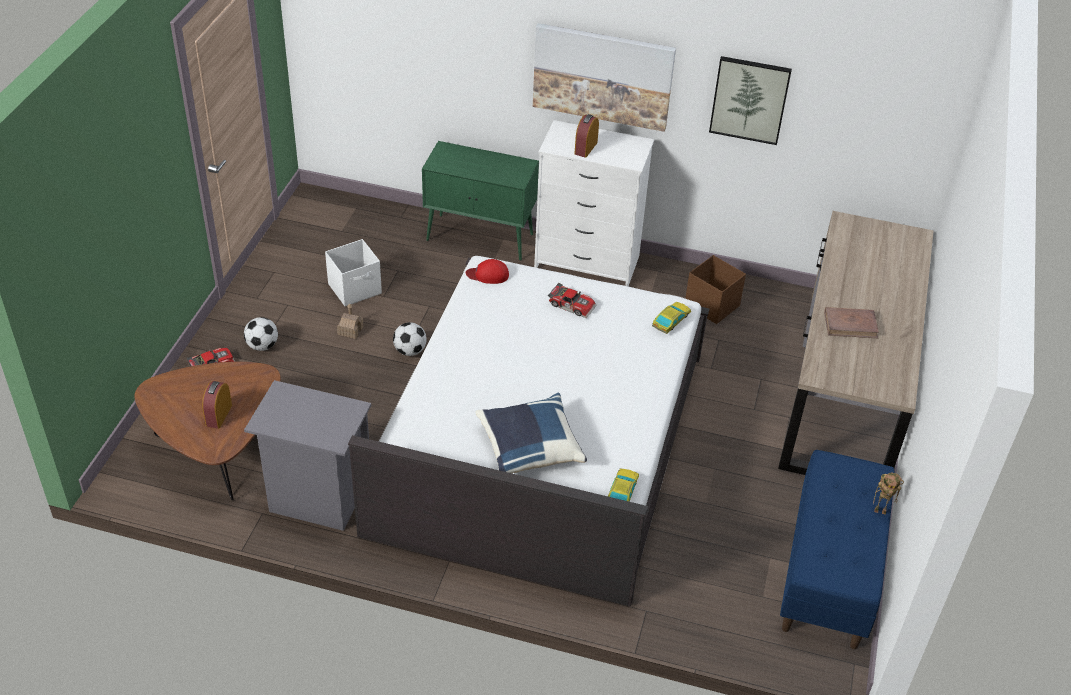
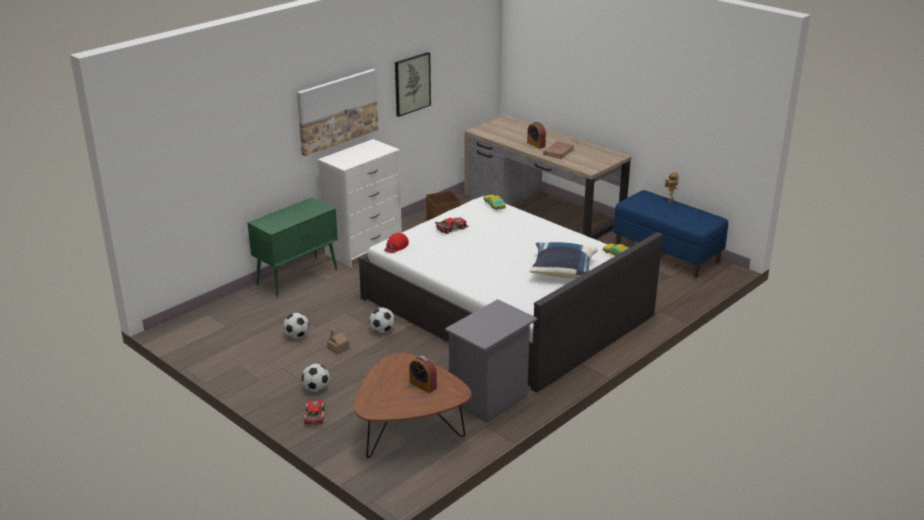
camera: 60 degrees left, 15 degrees down
(355, 289) = (297, 336): white storage box -> football
(586, 148) = (358, 157): alarm clock -> alarm clock (536, 144)

